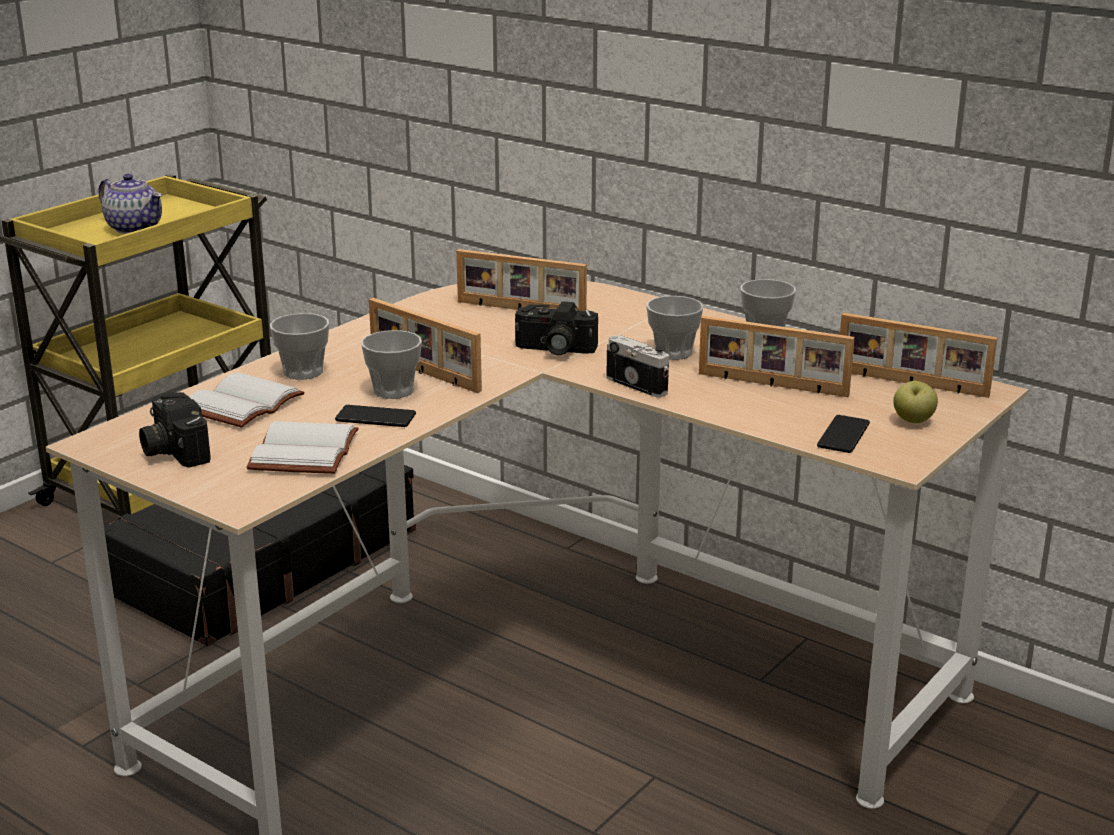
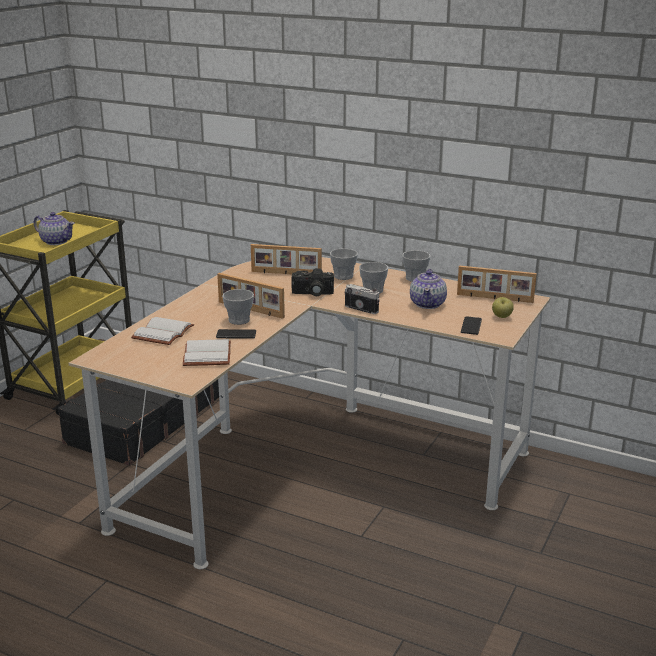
camera: 10 degrees left, 0 degrees up
(172, 449) = (137, 359): camera -> none
(303, 371) = (187, 314): cup -> cup (343, 276)
(772, 385) = (428, 304): picture frame -> teapot

